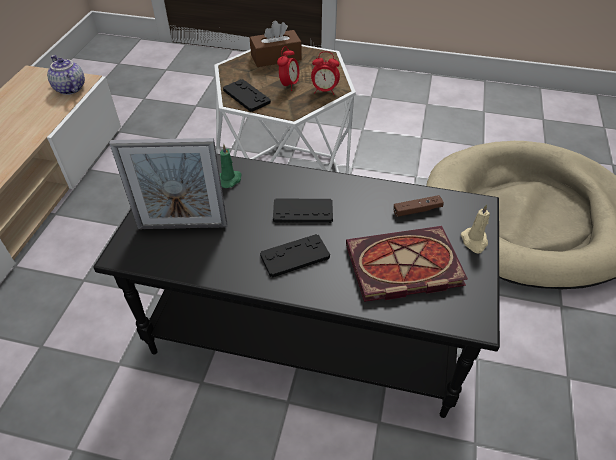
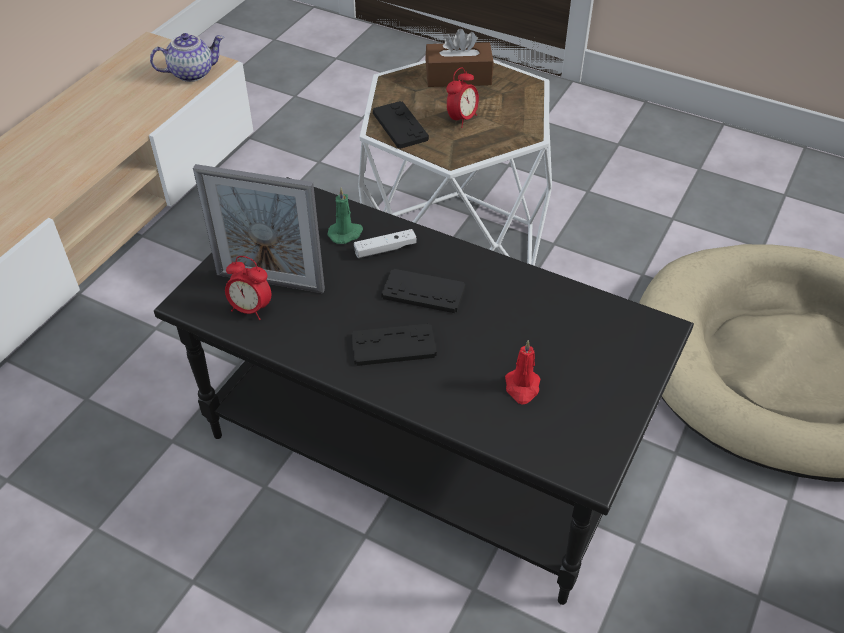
camera: 15 degrees right, 0 degrees up
(69, 88) = (192, 73): teapot -> teapot turned 90 degrees clockwise
(263, 185) = (385, 249): none -> white game controller
(324, 91) = (506, 135): alarm clock -> alarm clock (250, 309)
(401, 267) = (522, 387): book -> red candle
(417, 210) = (573, 319): brown game controller -> none
(474, 241) = (632, 374): beige candle -> none

